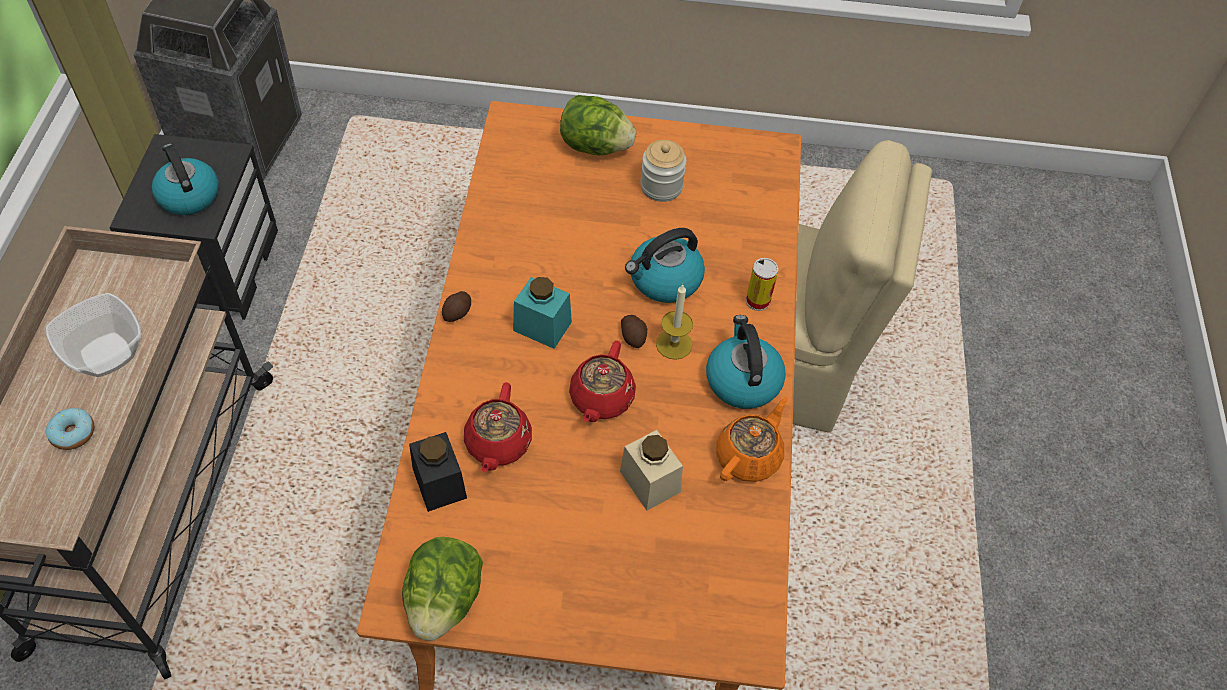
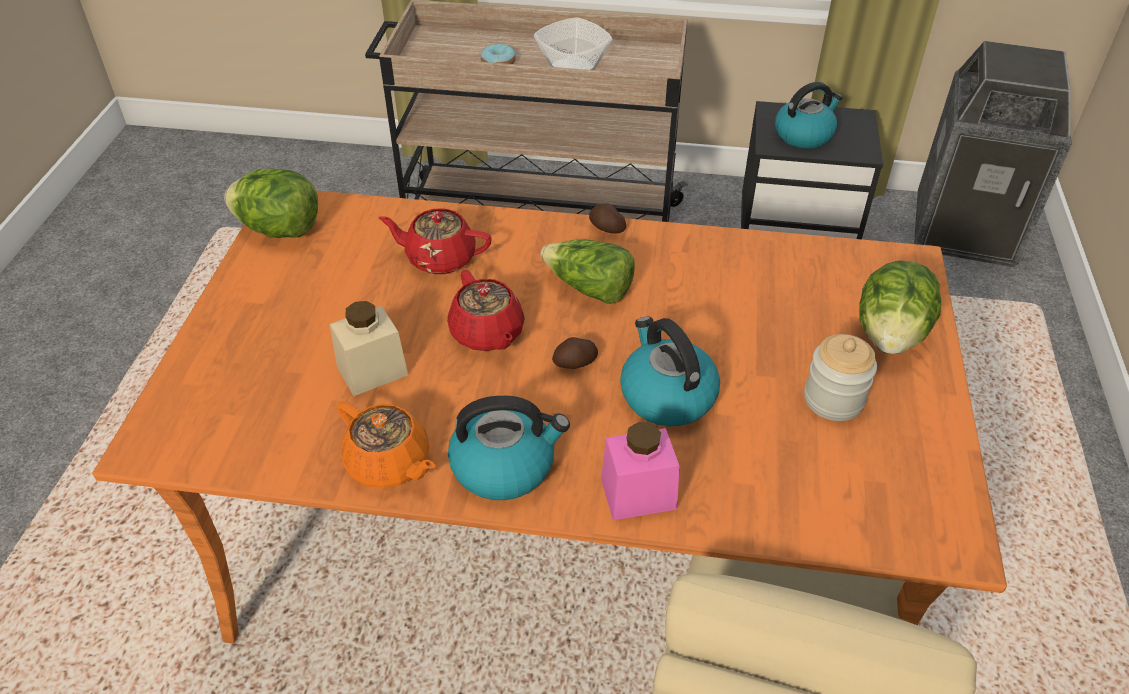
camera: 95 degrees right, 10 degrees down
(439, 483) = (401, 223): black jar -> none
(542, 326) = (589, 288): turquoise jar -> lettuce
(601, 398) = (487, 333): red teapot -> red teapot turned 135 degrees counterclockwise
(674, 344) = (563, 400): candle -> none
(758, 301) = (638, 494): can -> pink jar

